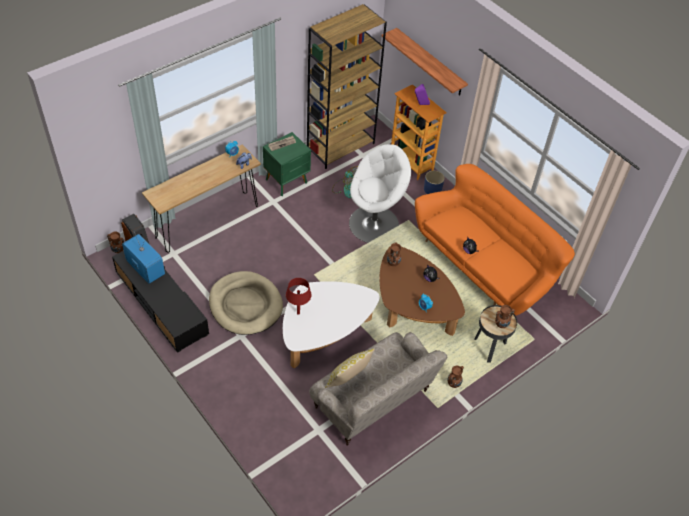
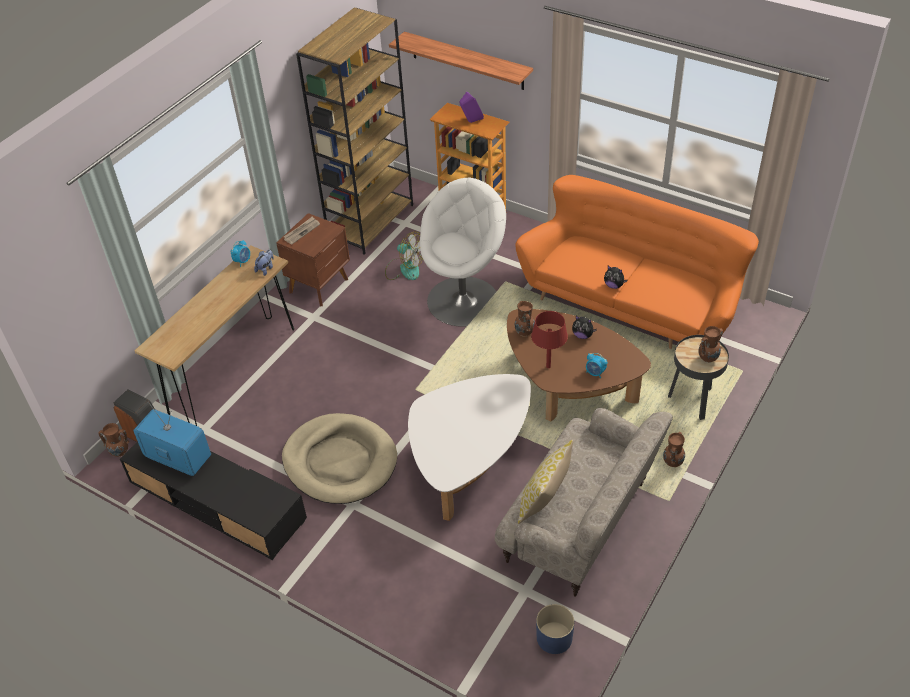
camera: 15 degrees left, 5 degrees down
(287, 181) = (320, 286): green nightstand -> brown nightstand
(298, 313) = (430, 439): red table lamp -> red table lamp (548, 366)
(432, 189) = (516, 235): blue planter -> blue planter (554, 638)

